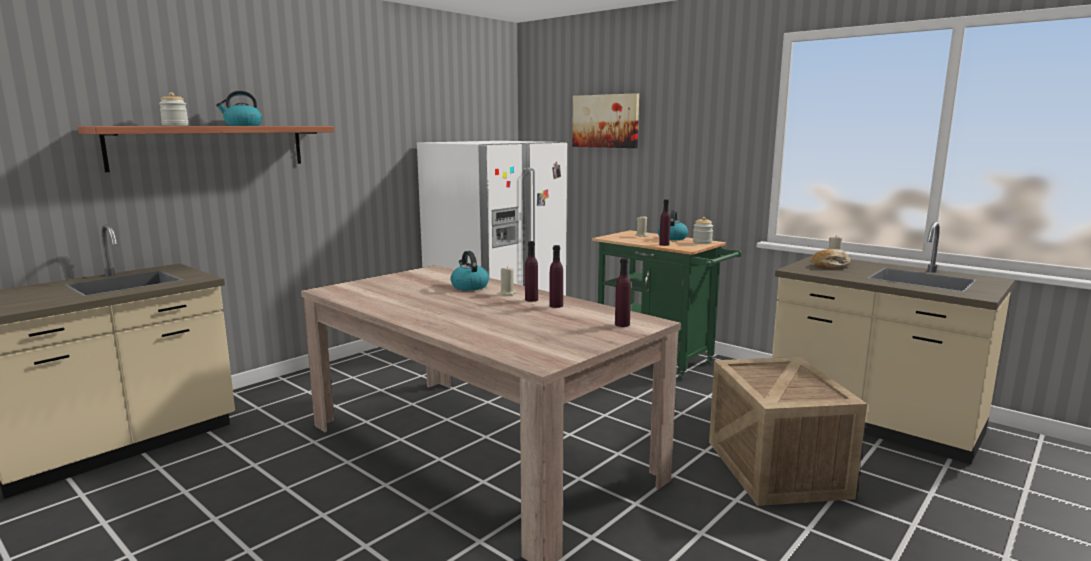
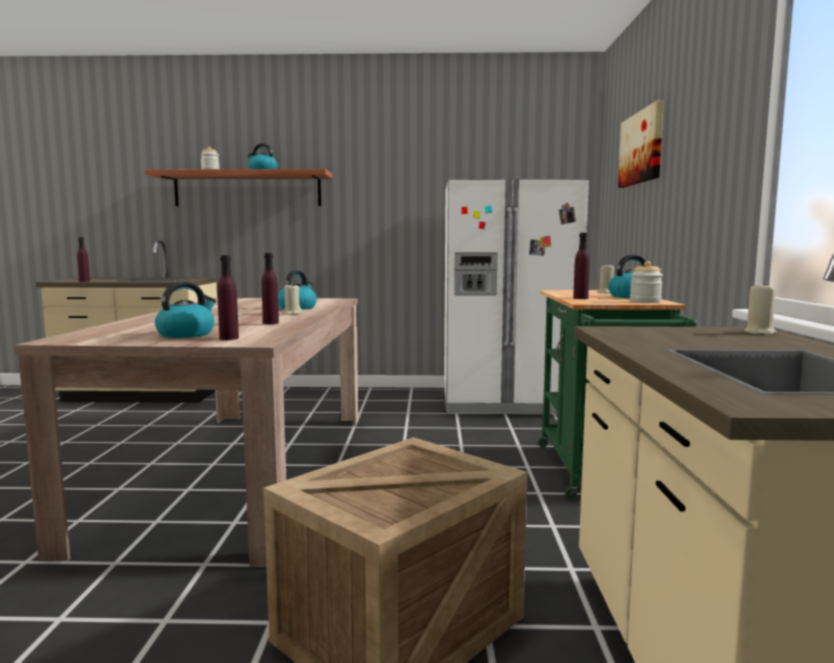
camera: 50 degrees right, 5 degrees down
(531, 299) = (281, 318): purple bottle -> purple bottle (84, 281)
(578, 330) = (186, 334): none -> kettle
(830, 266) = (697, 335): bread -> none

